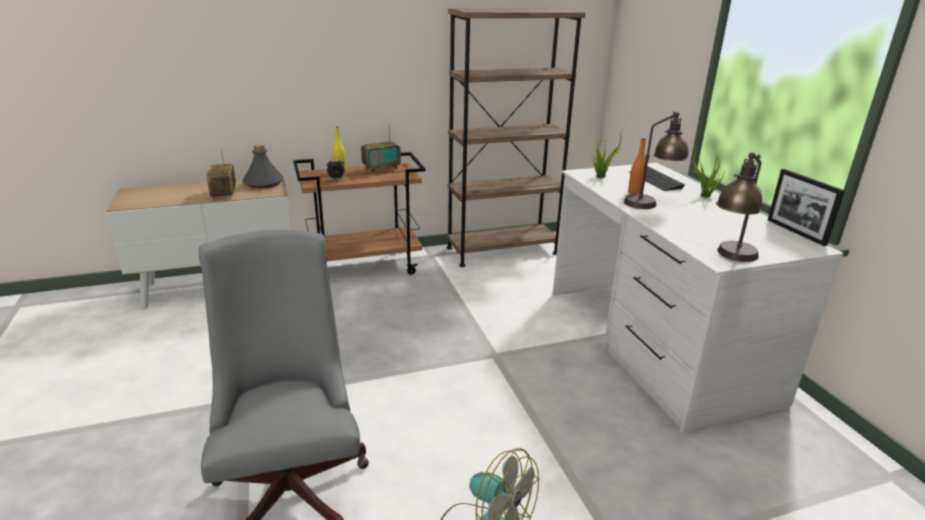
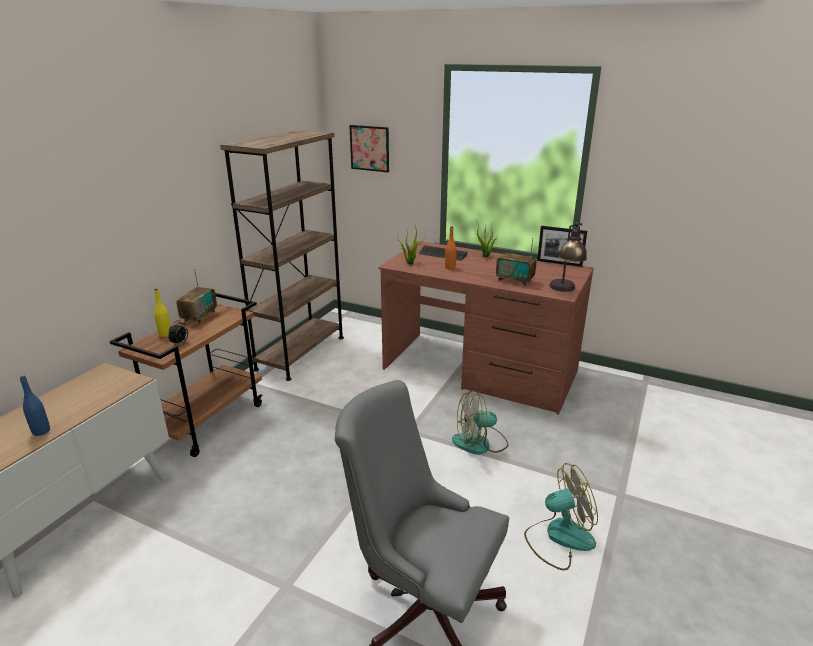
camera: 45 degrees left, 0 degrees up
(188, 198) = (41, 431): none -> blue bottle
(224, 194) = (79, 408): radio -> radio (514, 280)
(264, 183) = (98, 378): grey bottle -> none
(543, 404) = (480, 443): none -> fan
(648, 42) = (369, 148): none -> picture
(651, 202) = (470, 271): table lamp -> none
(654, 343) = (479, 370): white desk -> brown desk

